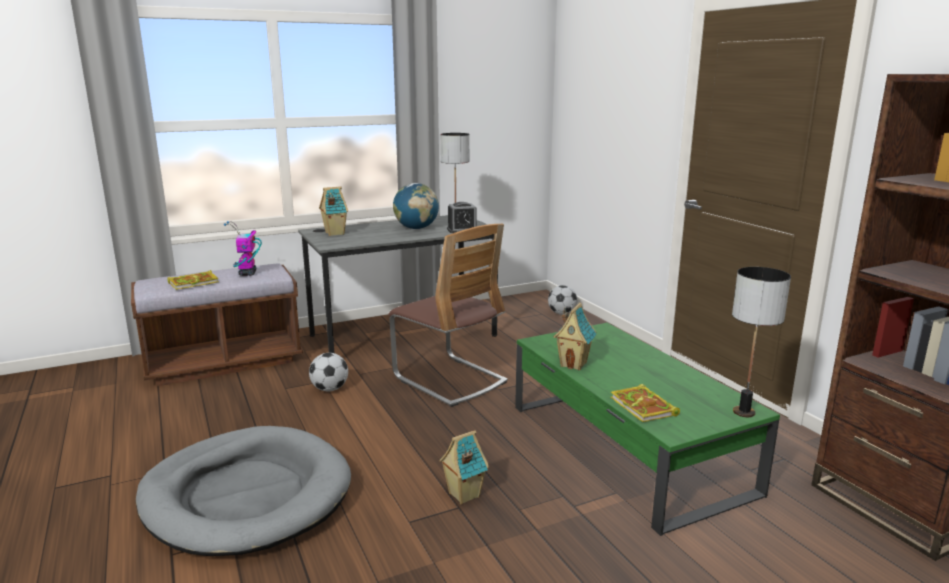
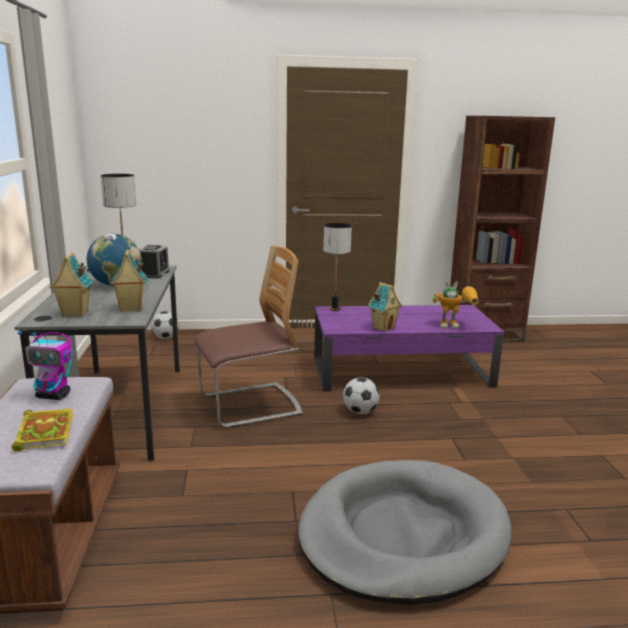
camera: 70 degrees left, 0 degrees up
(330, 389) = (212, 467): football -> football (360, 412)
(463, 495) = (437, 434): toy house -> toy house (130, 309)
(627, 448) = (402, 371): green coffee table -> purple coffee table
(644, 407) = (455, 325): book -> toy robot
(744, 412) = (469, 309): table lamp -> table lamp (335, 309)

